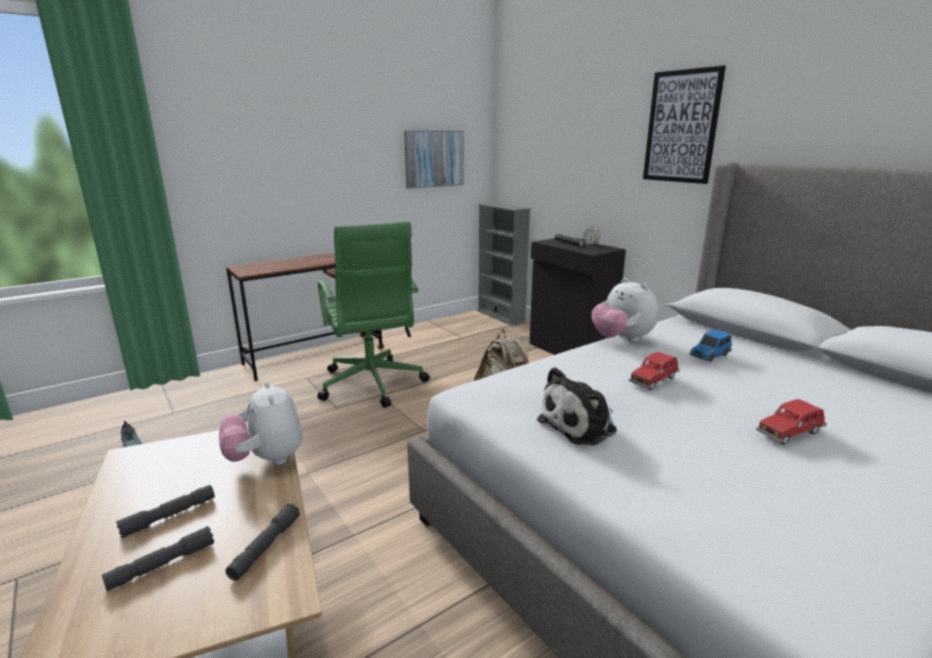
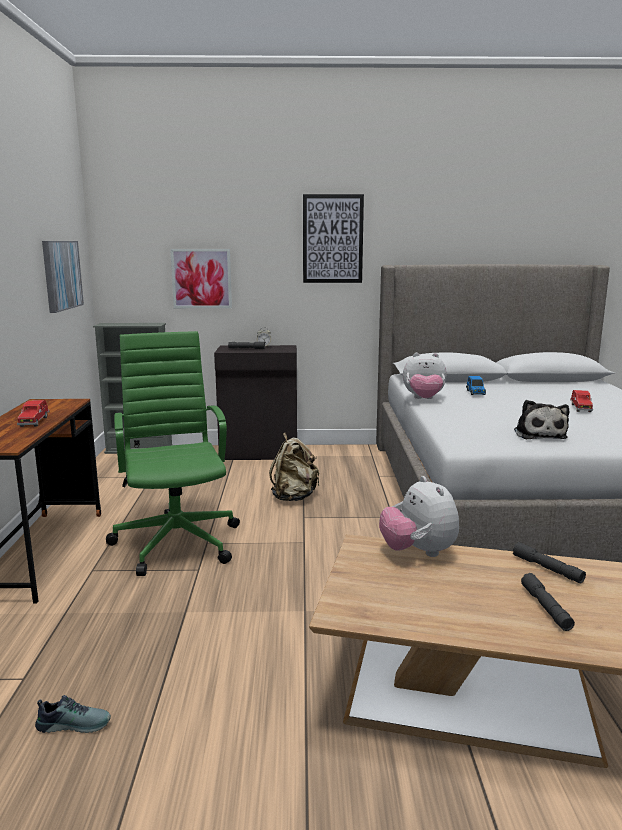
camera: 55 degrees left, 5 degrees down
(169, 516) = (477, 600): grey flashlight -> none
(266, 459) = (418, 552): plush toy -> plush toy turned 60 degrees clockwise
(372, 385) = (177, 541): green office chair -> green office chair turned 120 degrees counterclockwise
(560, 168) = (201, 278): none -> picture
(654, 380) = (500, 408): red toy car -> red toy car (34, 421)

